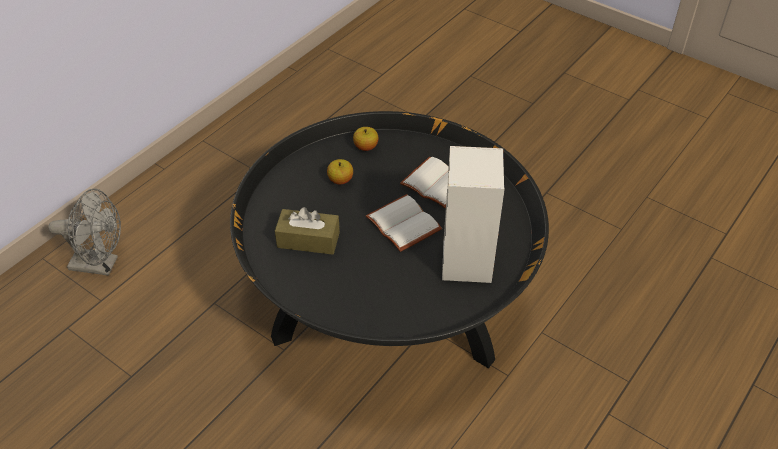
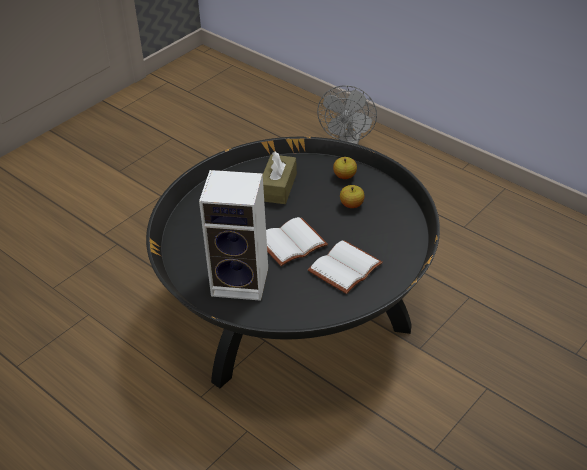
camera: 95 degrees right, 5 degrees down
(366, 147) = (399, 221): apple -> apple (344, 176)

